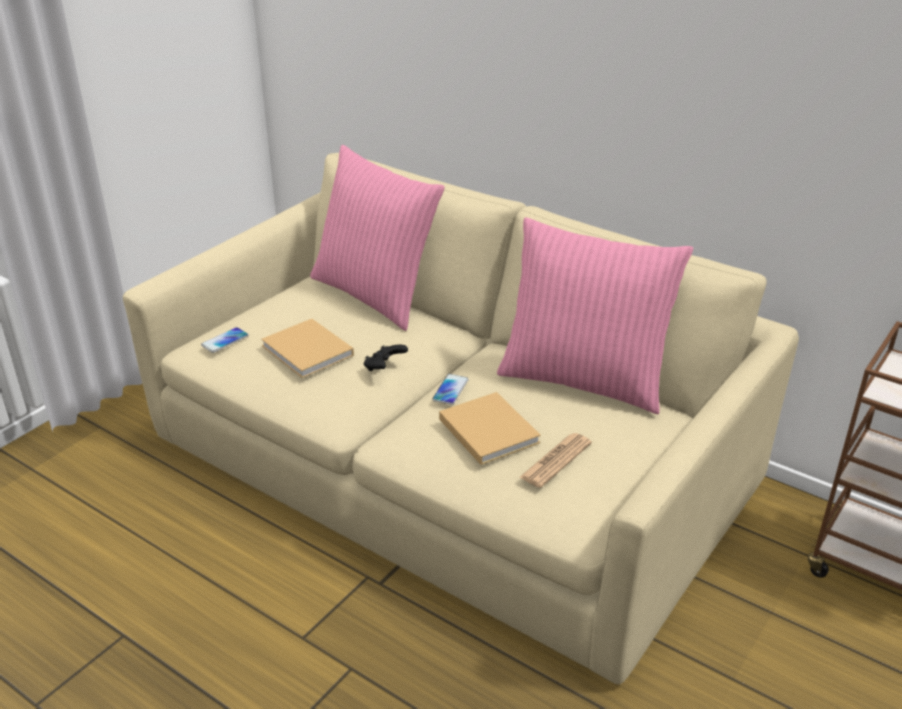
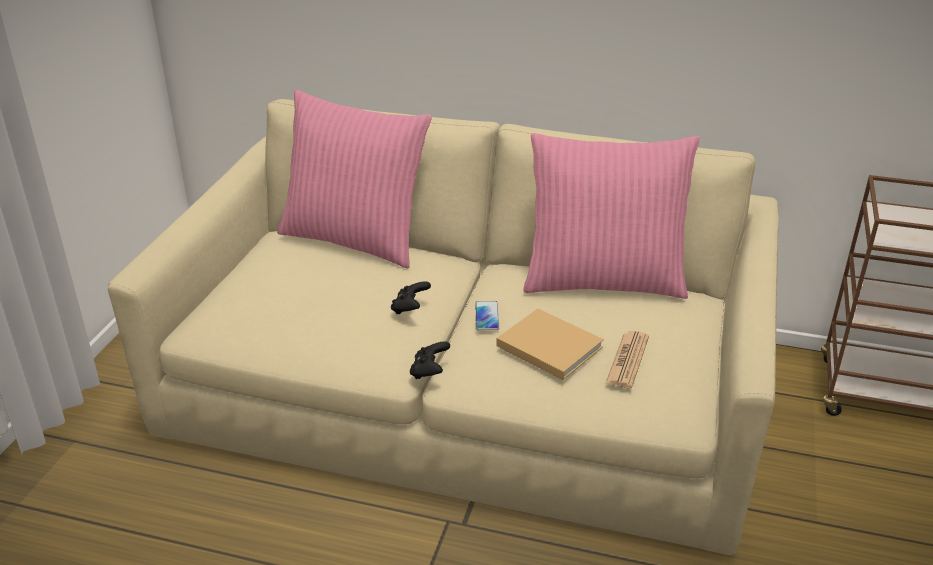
camera: 20 degrees left, 0 degrees up
(225, 341) = (227, 315): phone -> none
(309, 352) = (325, 308): beige book -> none
(370, 429) = (429, 371): none -> black game controller

